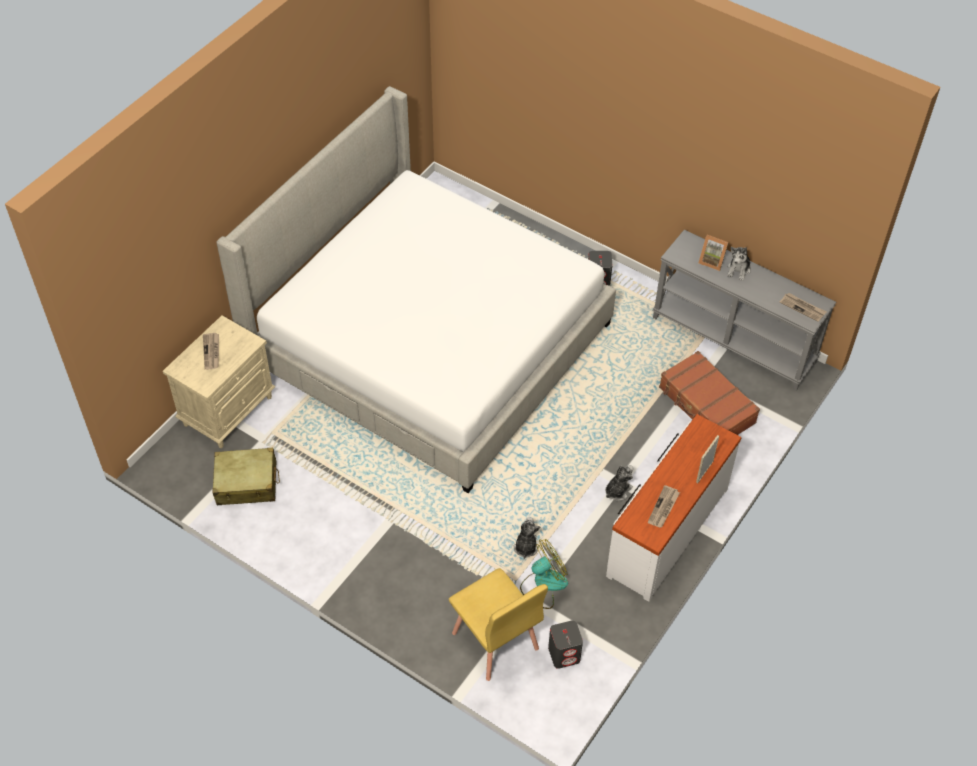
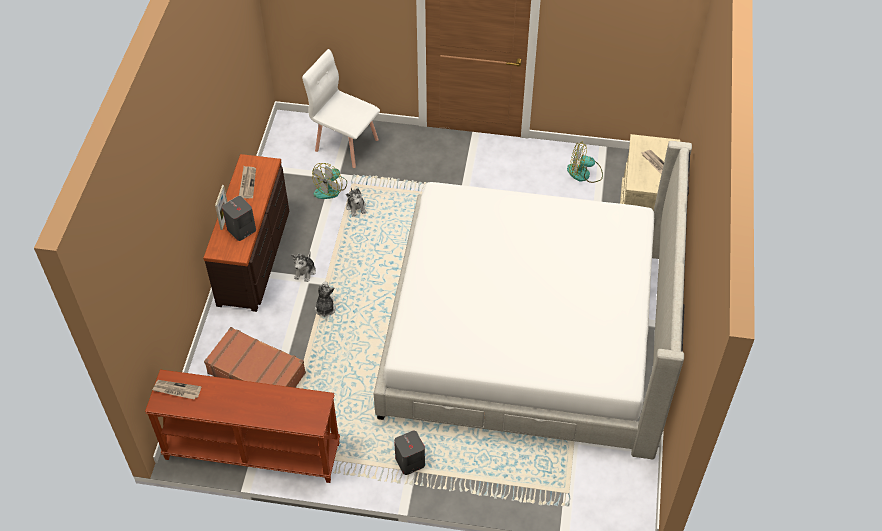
camera: 155 degrees right, 0 degrees up
(247, 483) = (584, 173): beige suitcase -> fan
(495, 642) = (346, 144): yellow chair -> white chair
(564, 654) = (296, 154): grey speaker -> grey speaker (241, 230)
(666, 531) = (255, 256): white dresser -> brown dresser
(712, 261) = (281, 408): picture frame -> none
(734, 339) = (251, 452): grey console table -> brown console table
(738, 270) = (251, 408): plush toy -> plush toy (325, 308)

